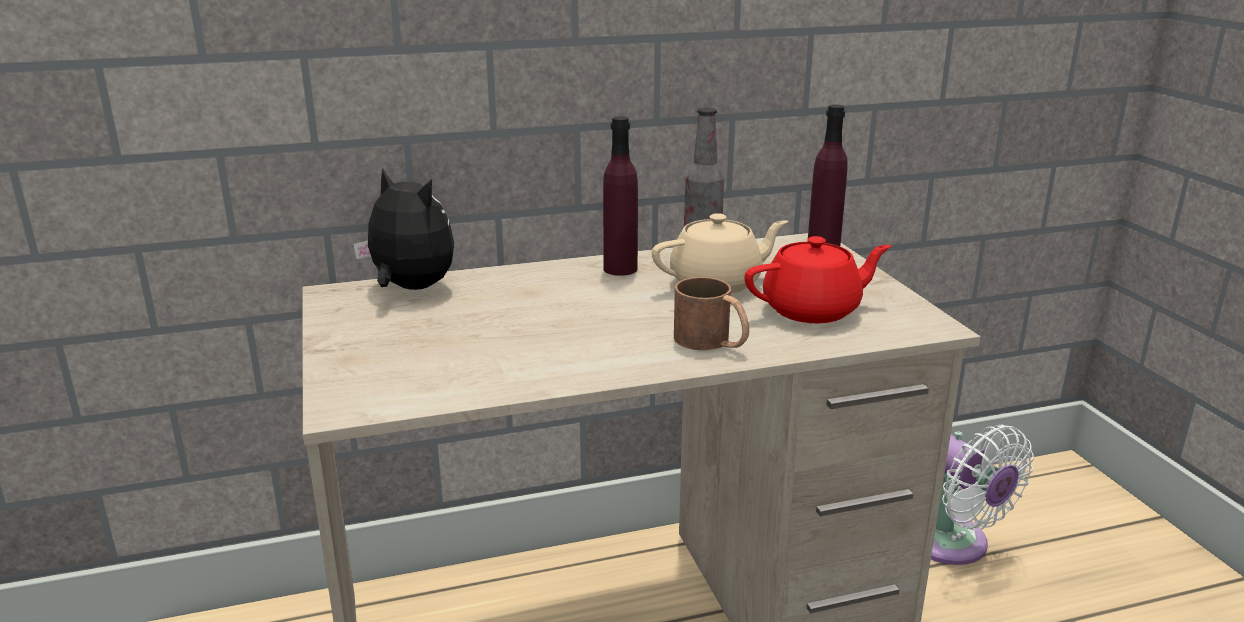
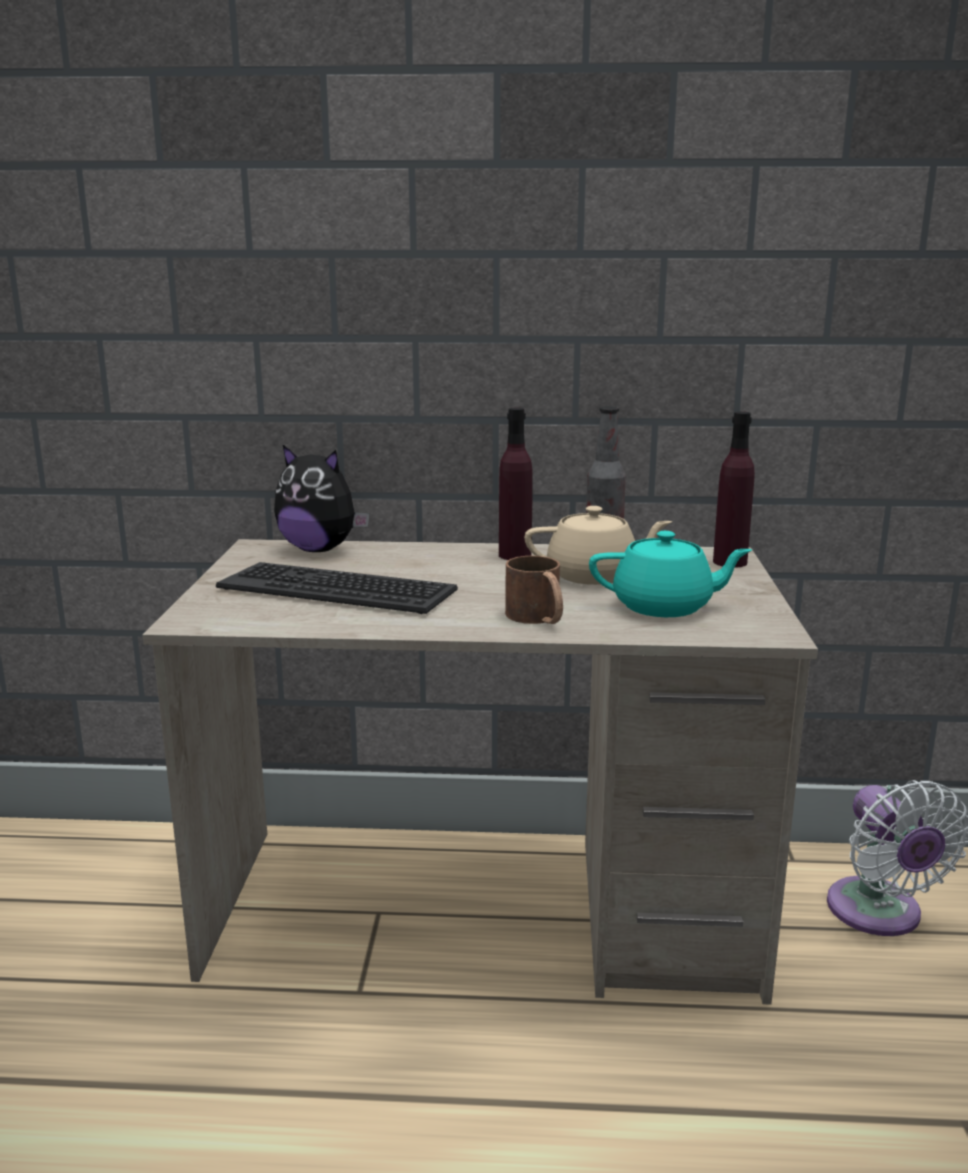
camera: 20 degrees right, 5 degrees down
(410, 288) = (319, 549): plush toy -> plush toy turned 150 degrees clockwise
(476, 337) = (338, 589): none -> keyboard
(813, 310) = (664, 607): red teapot -> turquoise teapot

